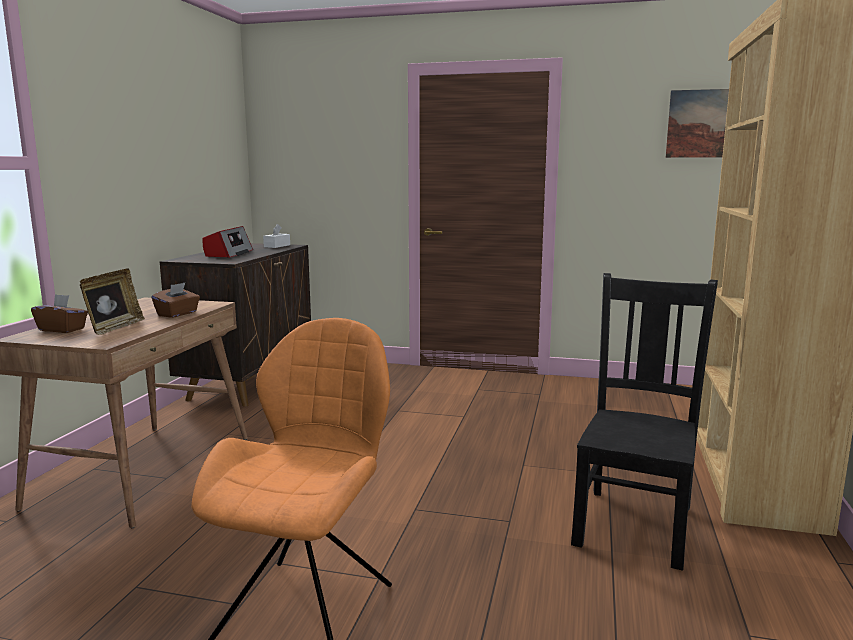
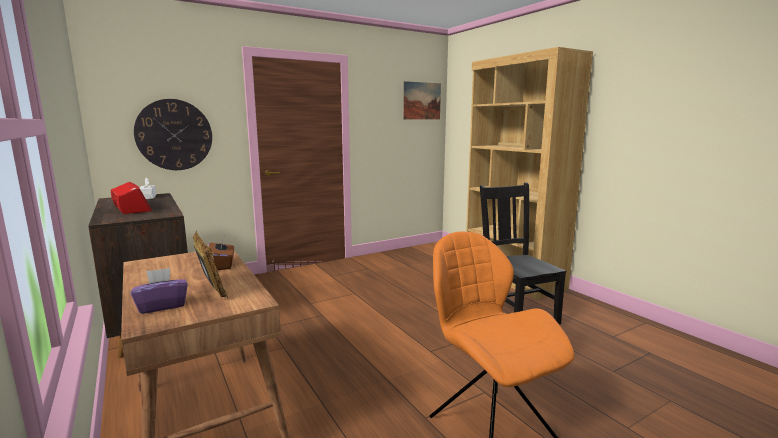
camera: 45 degrees left, 0 degrees up
(62, 329) = (162, 306): brown tissue box -> purple tissue box
(326, 178) = (174, 135): none -> wall clock

